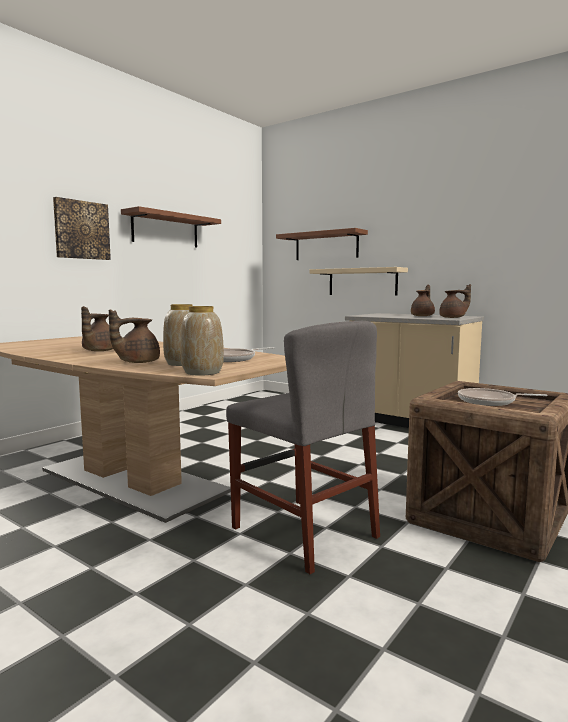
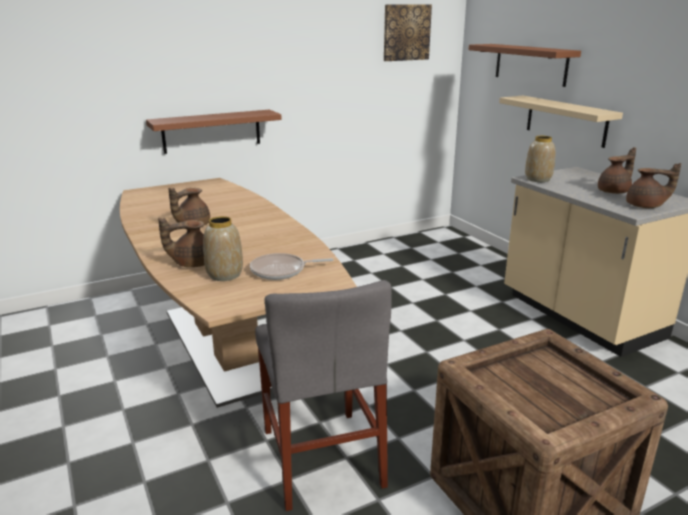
camera: 25 degrees right, 15 degrees up
(81, 230) = (221, 65): picture -> picture (406, 32)
(165, 230) = (323, 51): brown shelf -> brown shelf (212, 131)
(203, 372) = (216, 303): vase -> vase (538, 179)
(490, 401) = (542, 382): frying pan -> none

